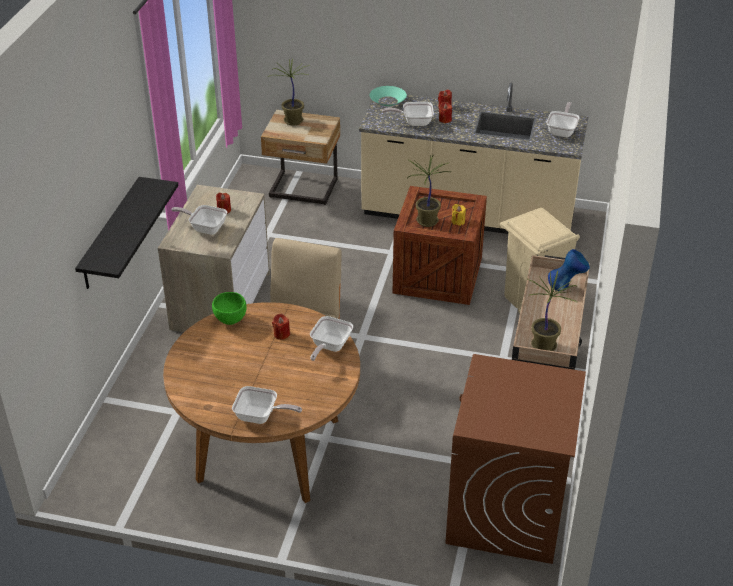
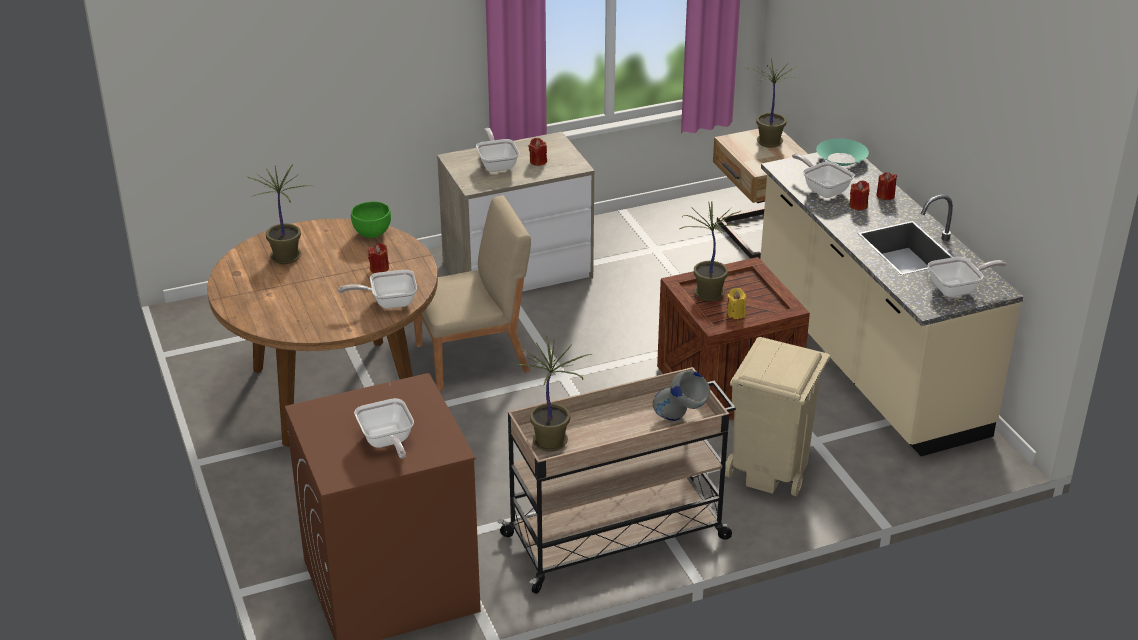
camera: 55 degrees right, 5 degrees down
(111, 234) = (376, 104): black shelf -> none
(215, 373) = (287, 257): none -> potted plant
(260, 416) = (248, 305): frying pan -> frying pan (387, 442)
(566, 287) = (680, 421): blue vase -> grey vase

